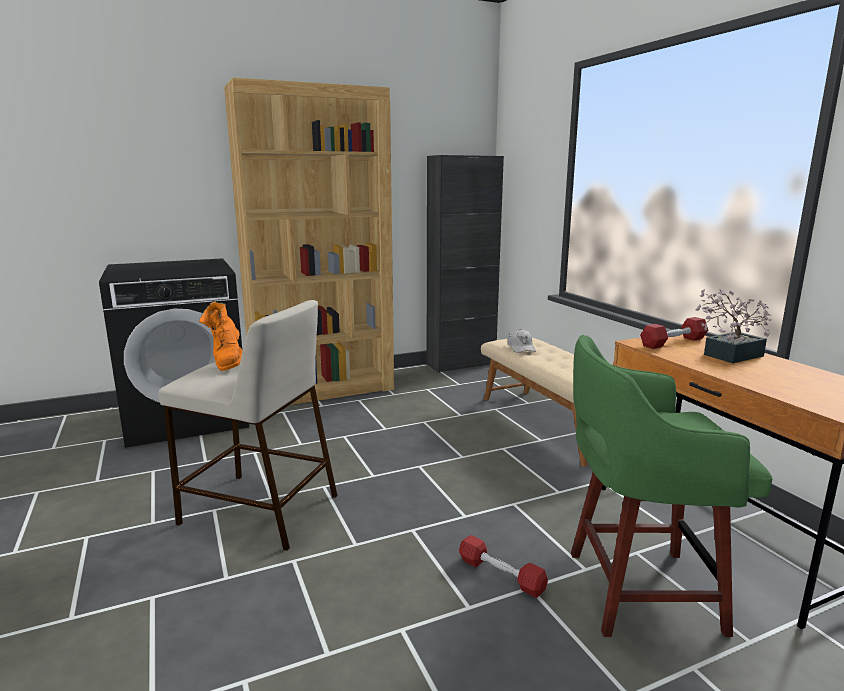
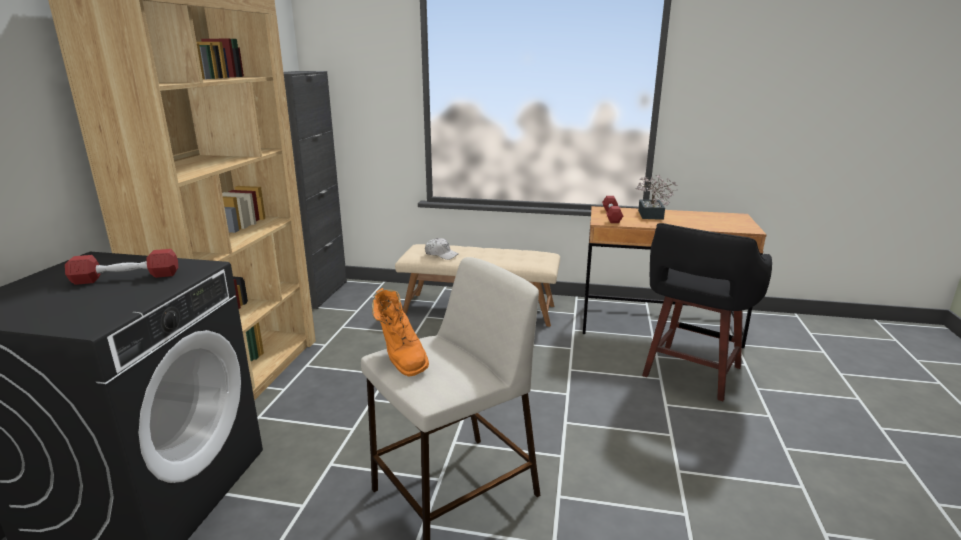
camera: 55 degrees left, 5 degrees up
(227, 362) = (401, 358): orange boot -> orange boot turned 45 degrees clockwise
(501, 575) = (646, 409): red dumbbell -> red dumbbell (126, 278)
(637, 591) = (691, 373): green stool -> black stool

